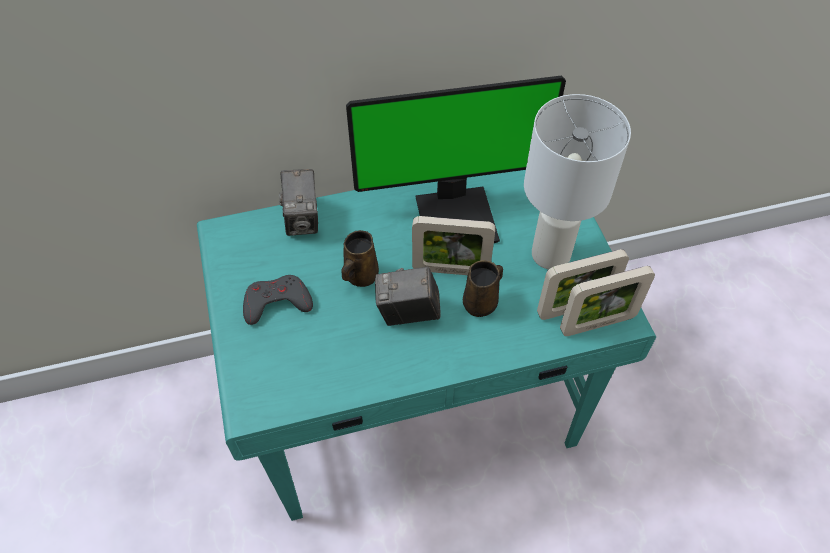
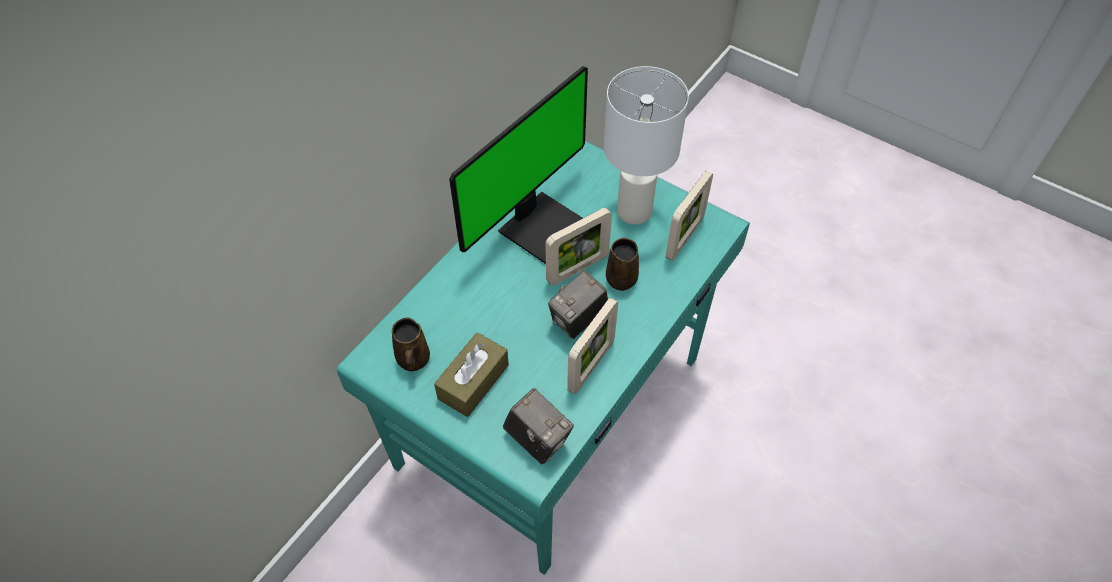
camera: 40 degrees left, 0 degrees up
(277, 303) = (473, 381): grey game controller -> brown tissue box
(303, 219) = (426, 306): camera -> camera (538, 439)
(360, 276) = (516, 318): brown mug -> brown mug (413, 360)
(597, 324) = (709, 239): picture frame -> picture frame (591, 366)

